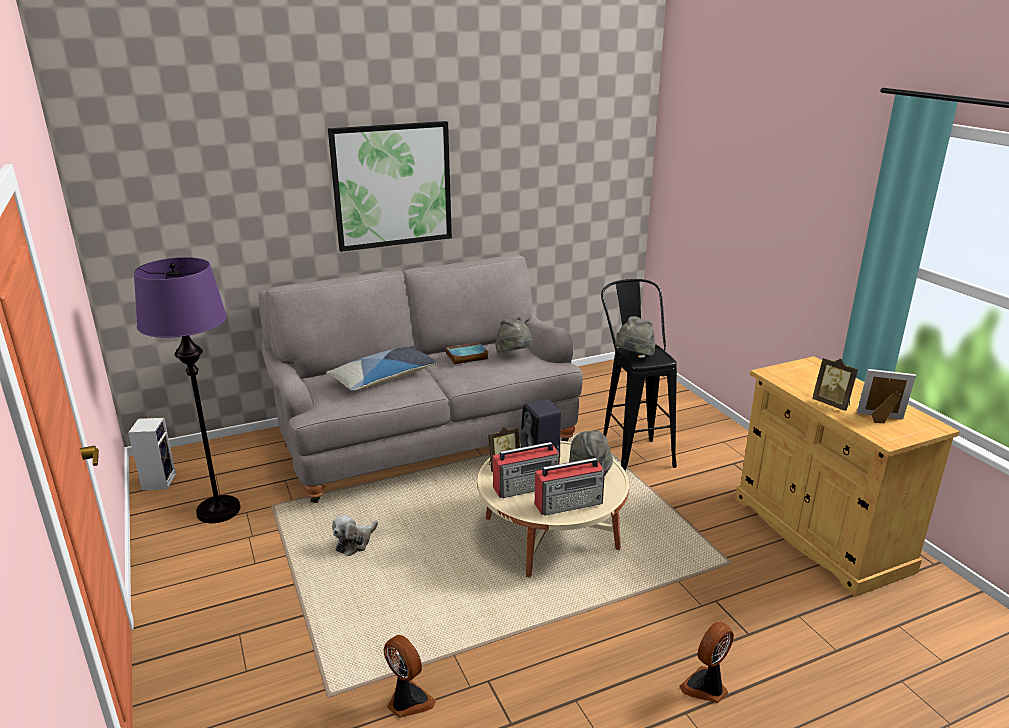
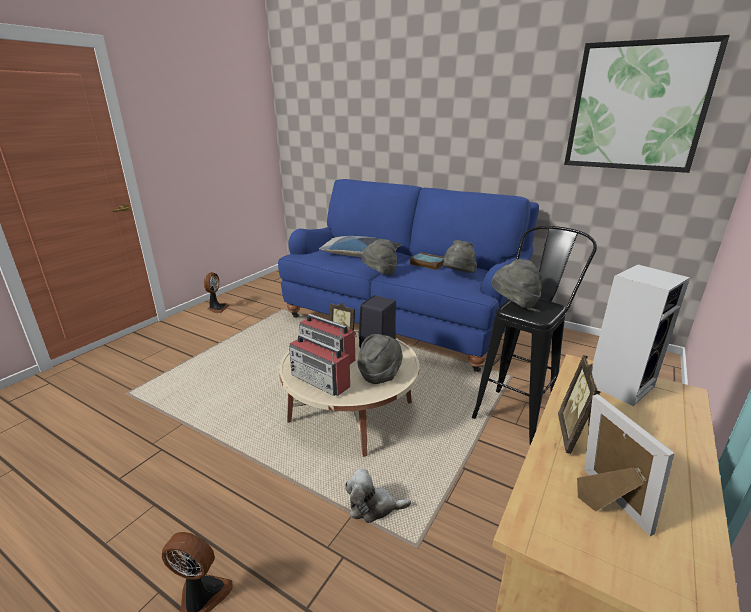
camera: 55 degrees right, 0 degrees up
(159, 481) = (275, 278): speaker -> speaker (620, 384)
(218, 510) = (265, 299): purple floor lamp -> none
(355, 543) = (270, 344): plush toy -> plush toy (373, 507)
(392, 185) = (446, 122): picture -> picture (637, 107)
(408, 701) = (129, 423): fan -> fan (217, 308)
(424, 439) = (402, 321): grey sofa -> blue sofa
(449, 386) = (379, 273): none -> grey hat

